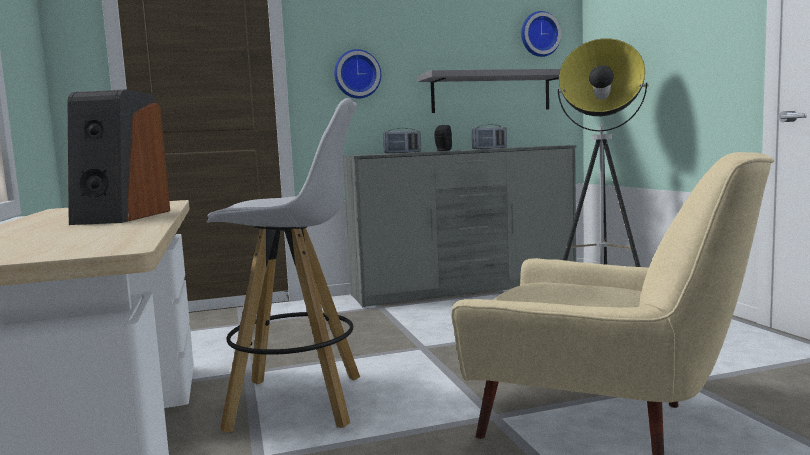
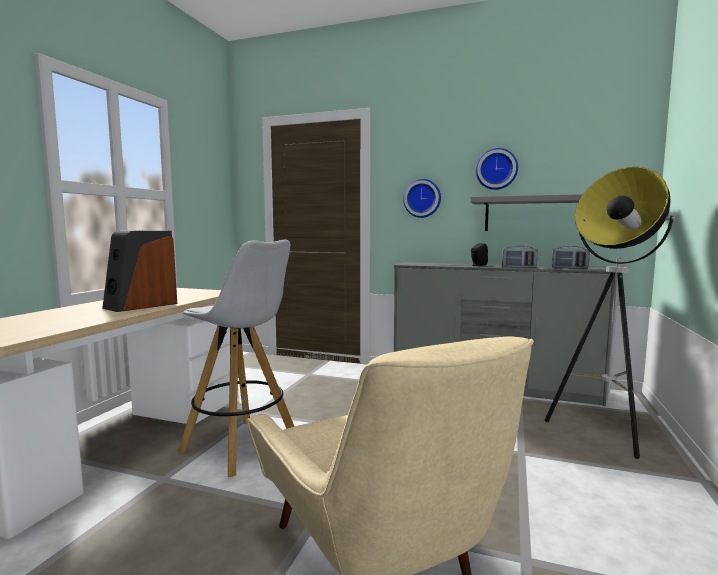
camera: 35 degrees right, 0 degrees up
(402, 153) = (438, 265): radio -> radio (569, 268)
(539, 34) = (606, 158): wall clock -> wall clock (496, 169)

